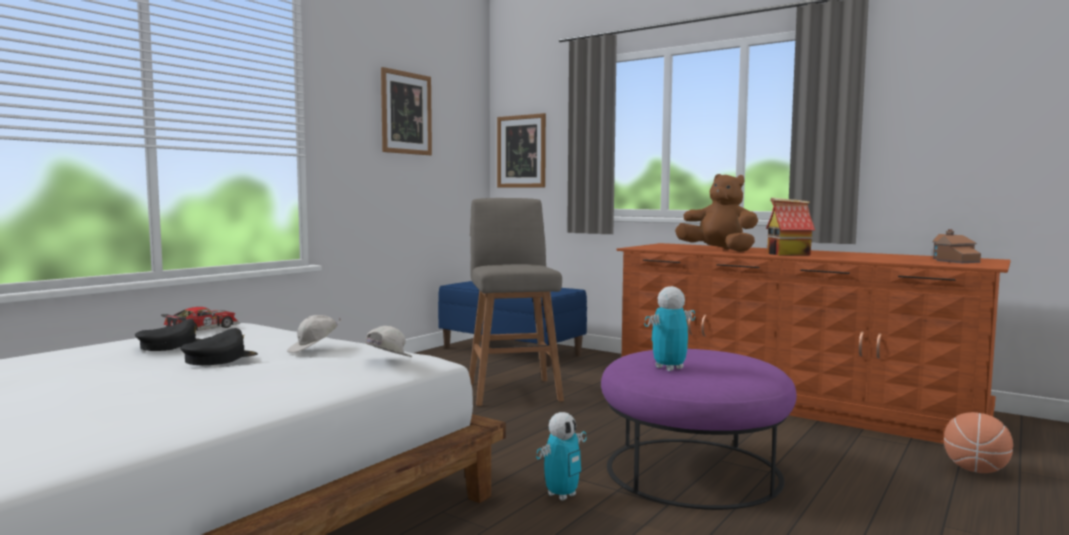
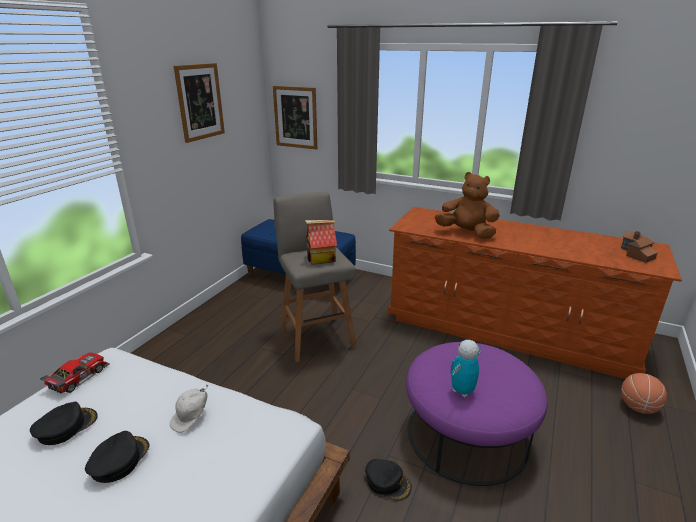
camera: 10 degrees left, 20 degrees up
(387, 361) = (261, 442): white cap -> none
(562, 495) = (388, 482): toy robot -> black cap
(788, 254) = (519, 241): toy house -> toy house (321, 259)

